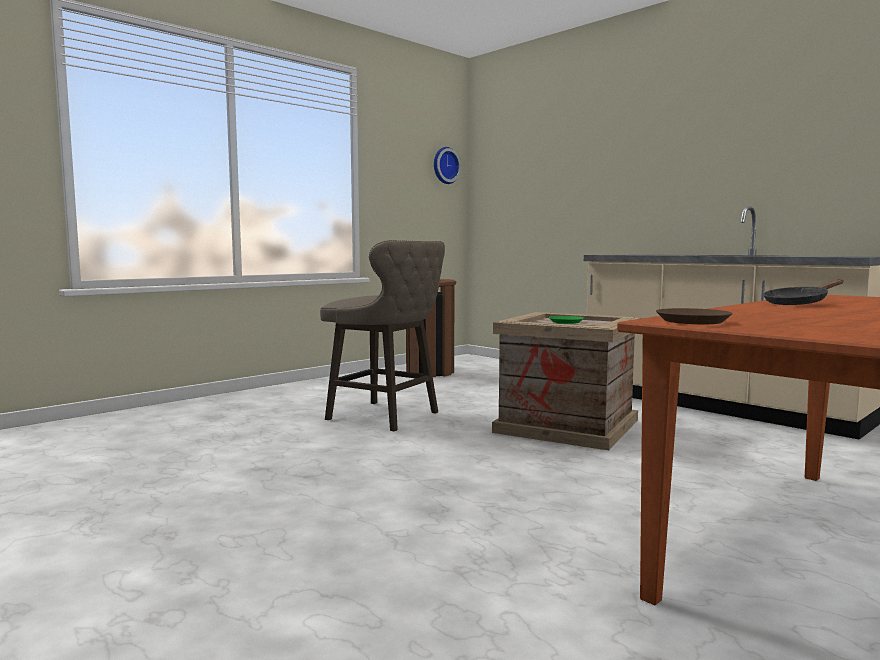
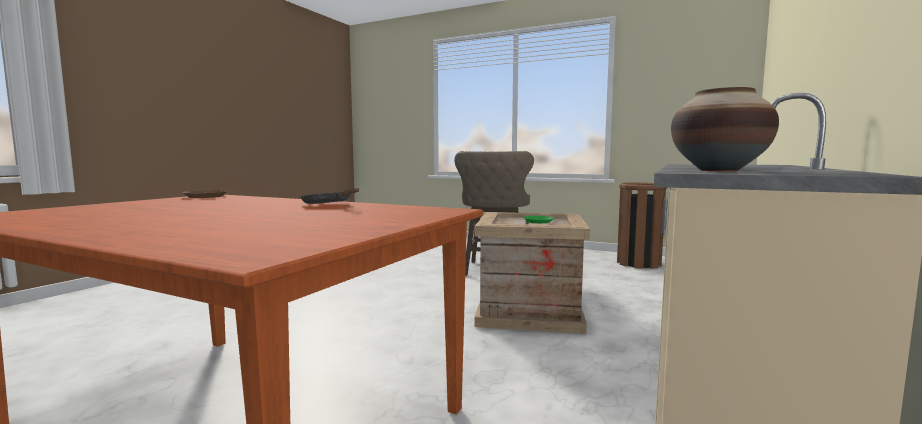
camera: 70 degrees right, 0 degrees up
(444, 165) = (722, 76): wall clock -> none
(819, 256) = (719, 170): none -> vase

